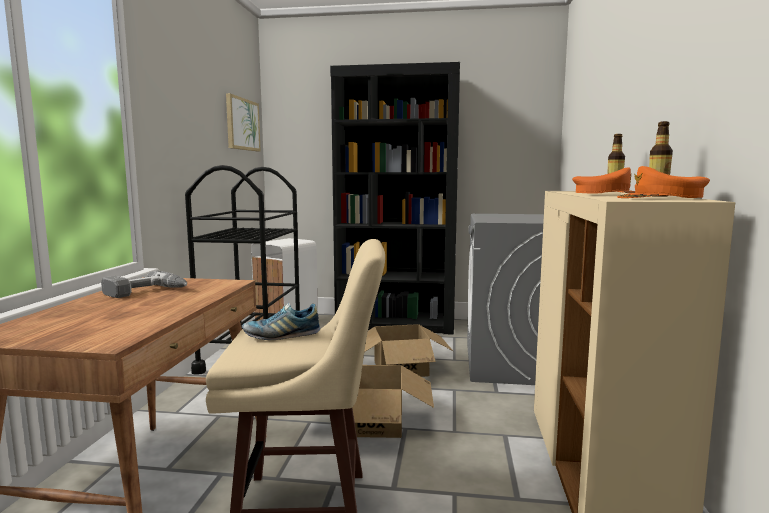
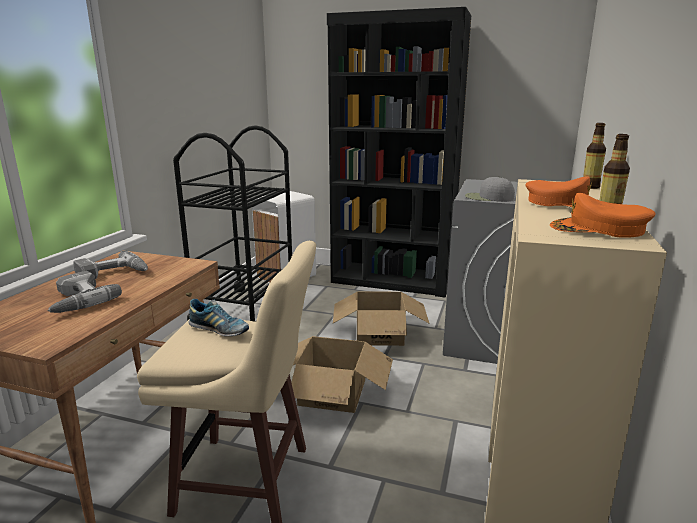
camera: 10 degrees right, 10 degrees up
(118, 312) = (76, 301): none -> power drill
(242, 124) = (241, 77): picture -> none
(282, 335) = (219, 330): shoe -> shoe turned 150 degrees counterclockwise
(504, 221) = (488, 198): none -> grey cap

